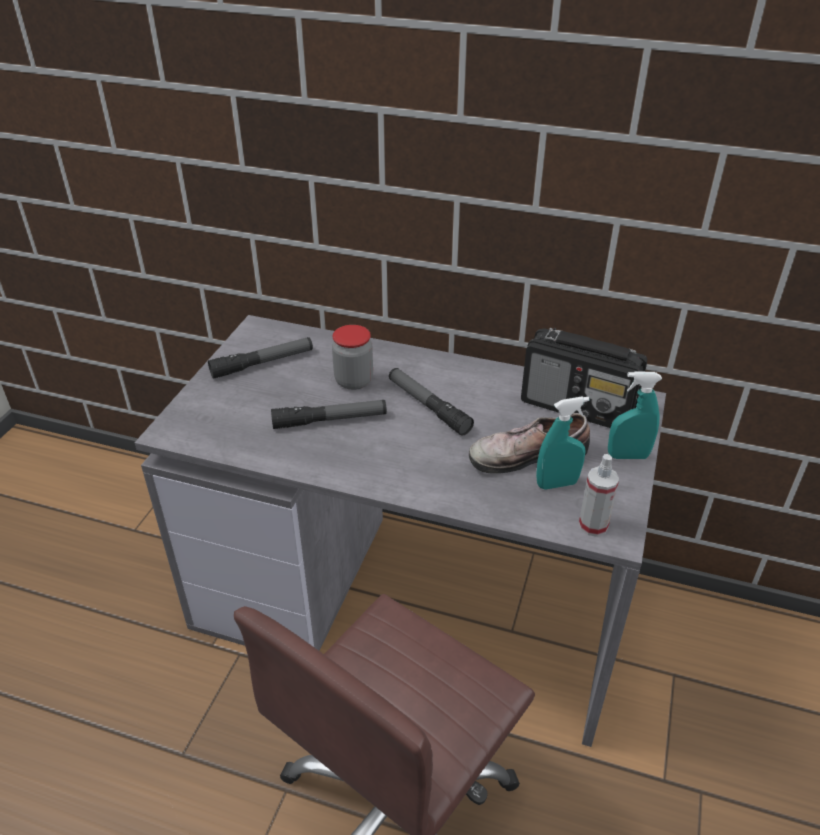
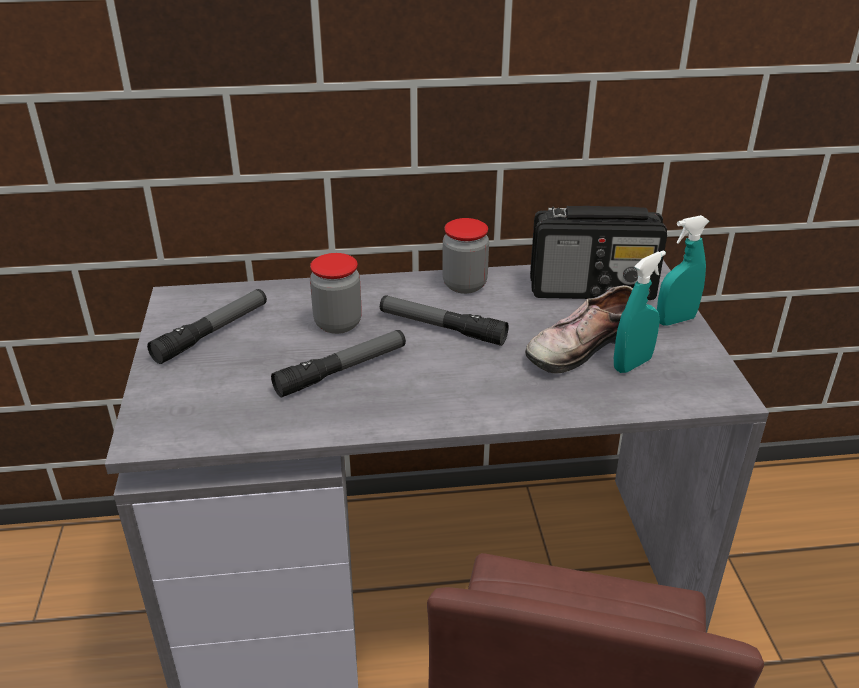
camera: 25 degrees left, 5 degrees down
(474, 374) = (464, 285): none -> jar
(593, 525) = (698, 392): spray bottle -> none

